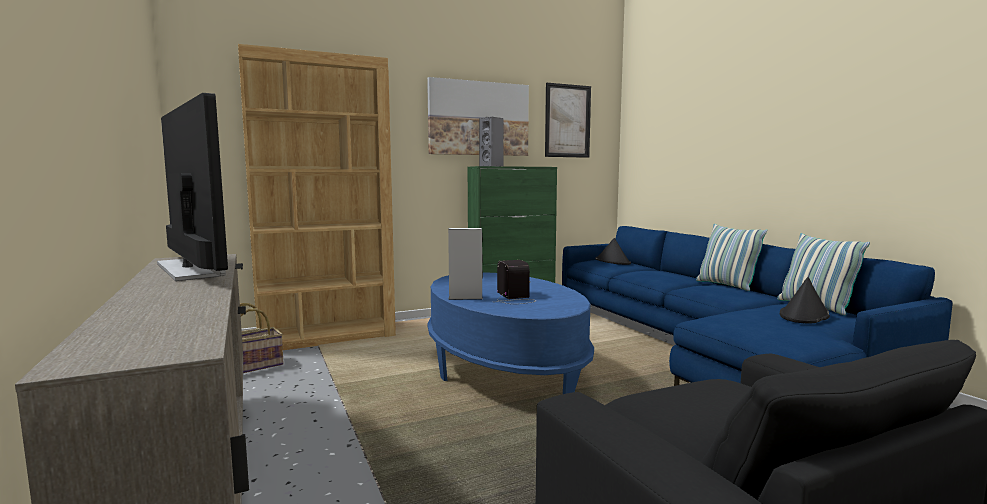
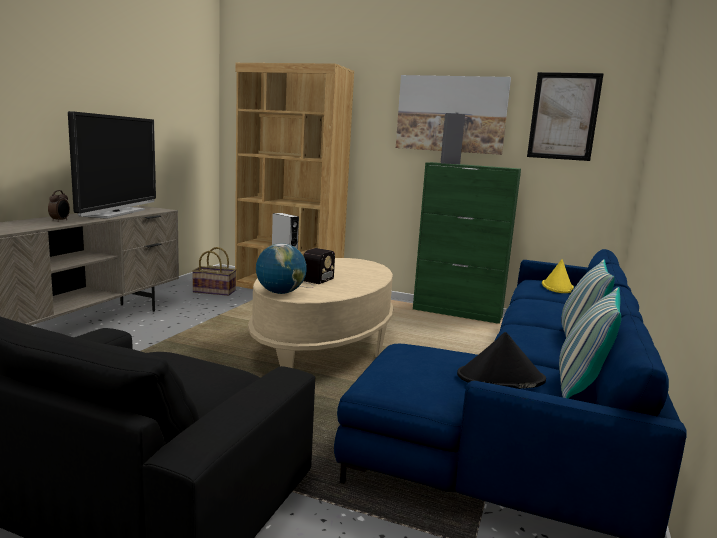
camera: 45 degrees right, 5 degrees up
(180, 291) = (60, 220): none -> alarm clock
(504, 369) = (324, 345): blue coffee table -> beige coffee table
(539, 312) = (280, 293): none -> globe
(612, 261) = (557, 287): black hat -> yellow hat

